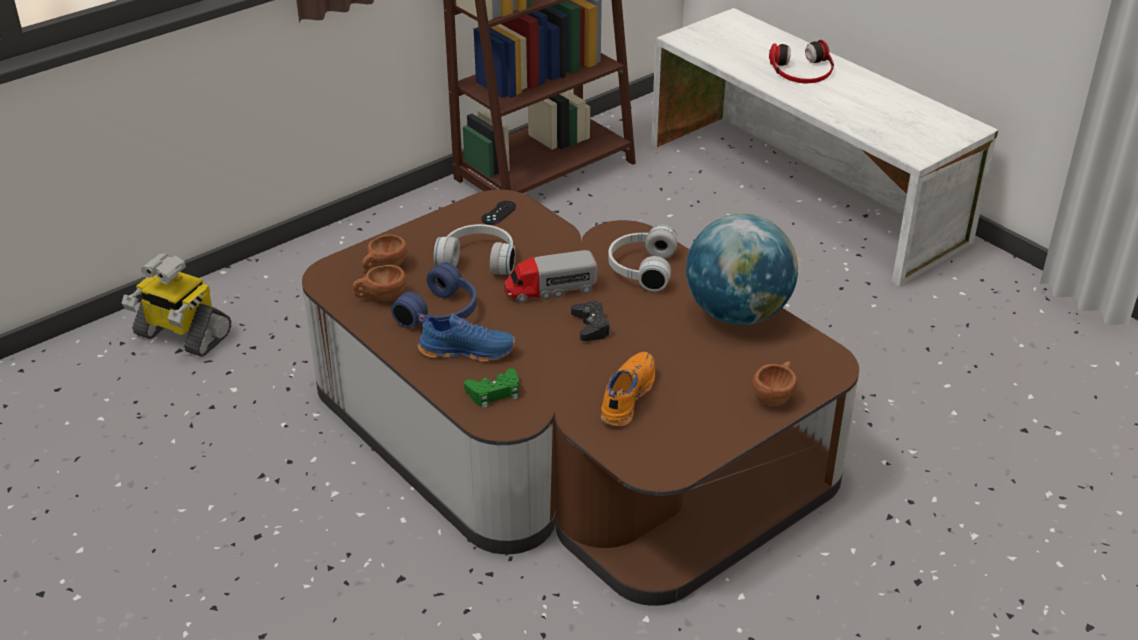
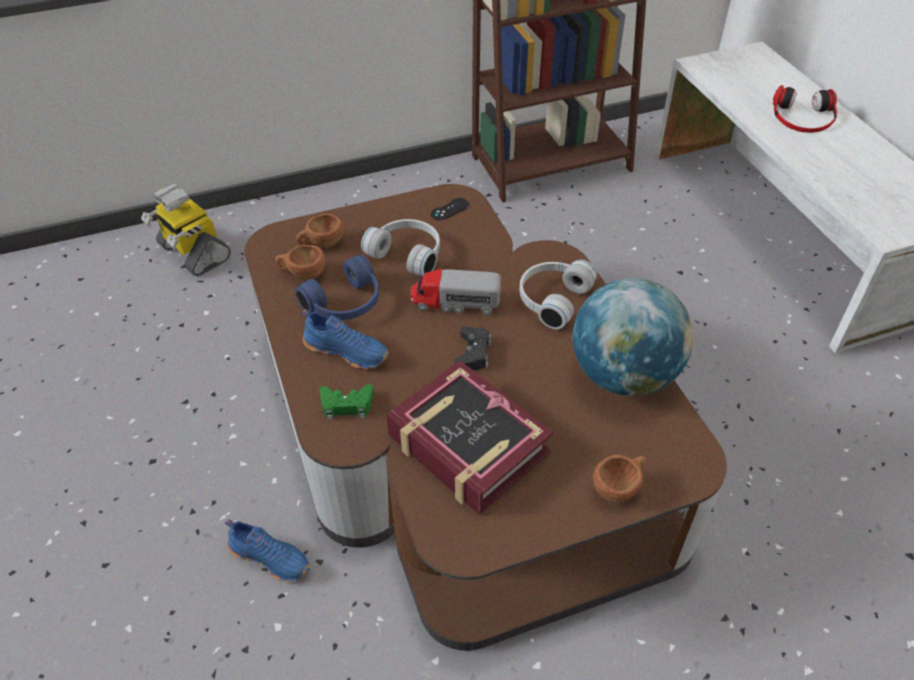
camera: 20 degrees right, 10 degrees up
(437, 583) = (271, 557): none -> blue shoe
(625, 397) = (467, 445): orange shoe -> book

